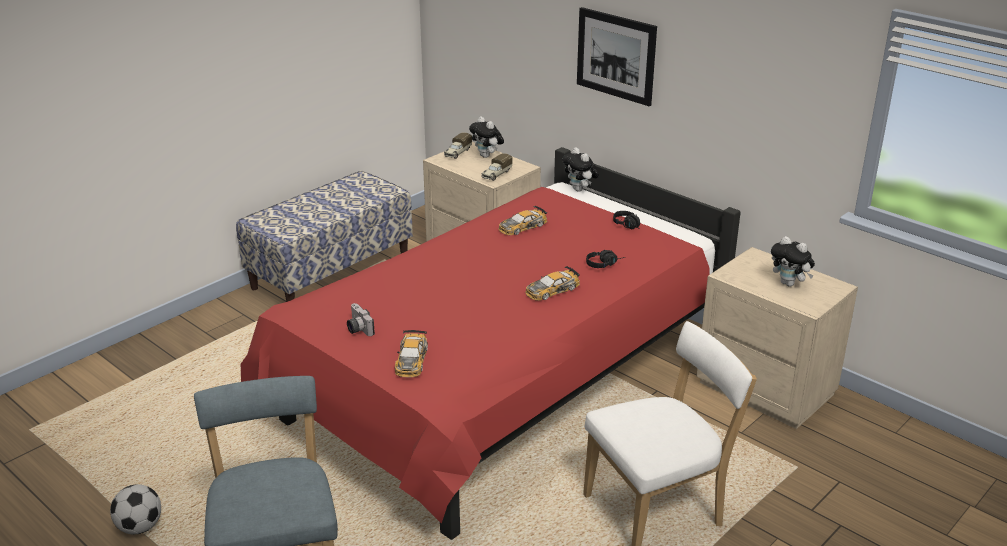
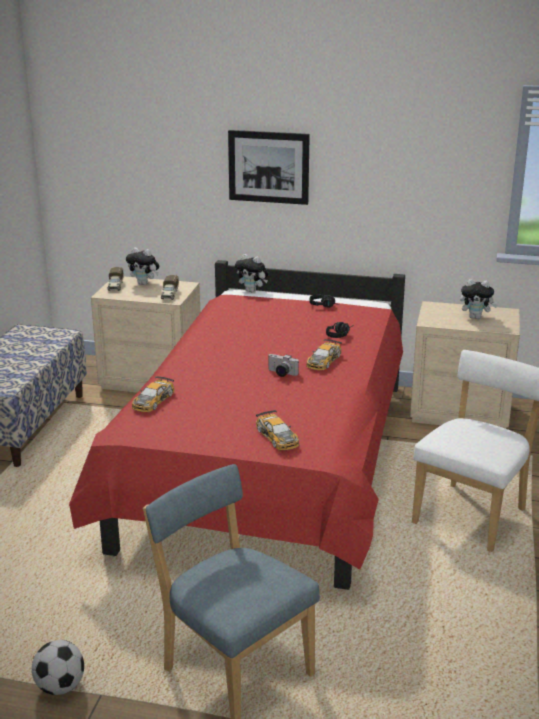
camera: 30 degrees left, 5 degrees down
(357, 329) = (203, 428): camera -> camera (281, 373)
(522, 226) = (243, 324): toy car -> toy car (153, 400)

